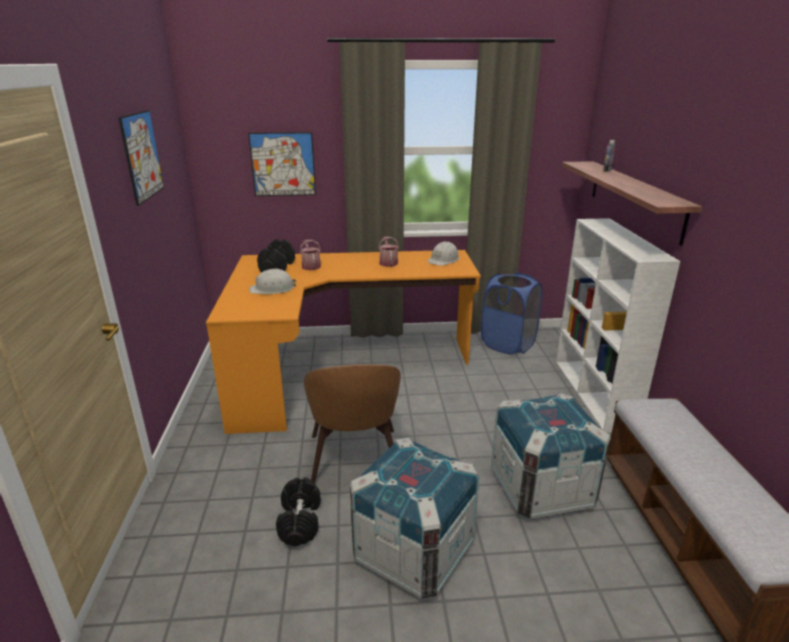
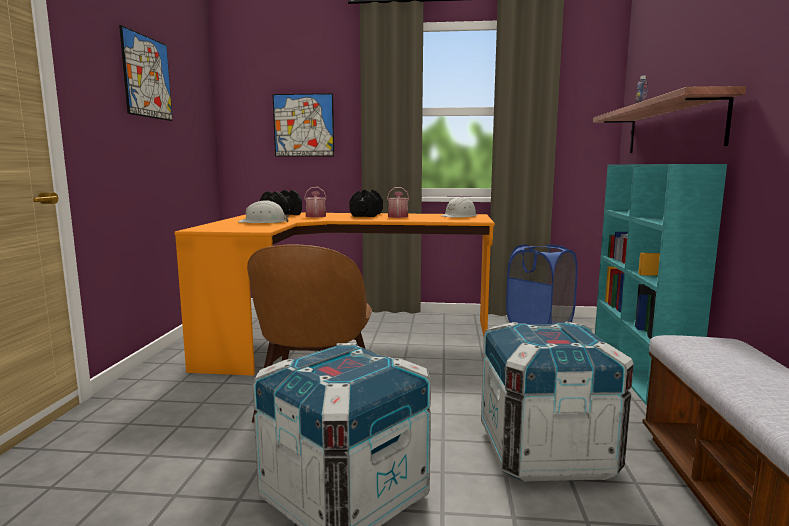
camera: 10 degrees right, 15 degrees down
(300, 521) = (218, 453): black dumbbell -> black dumbbell (367, 215)
(594, 393) = (639, 371): white bookcase -> turquoise bookcase

